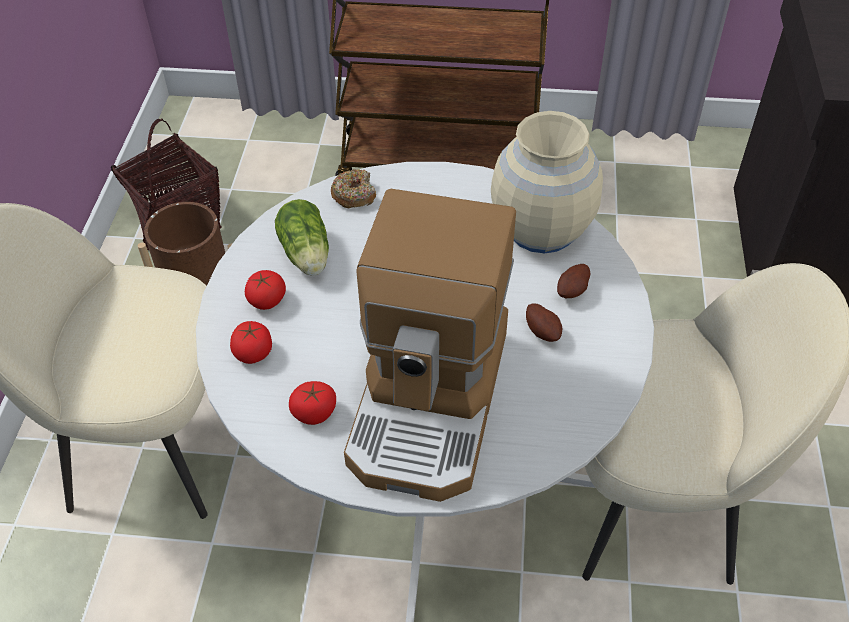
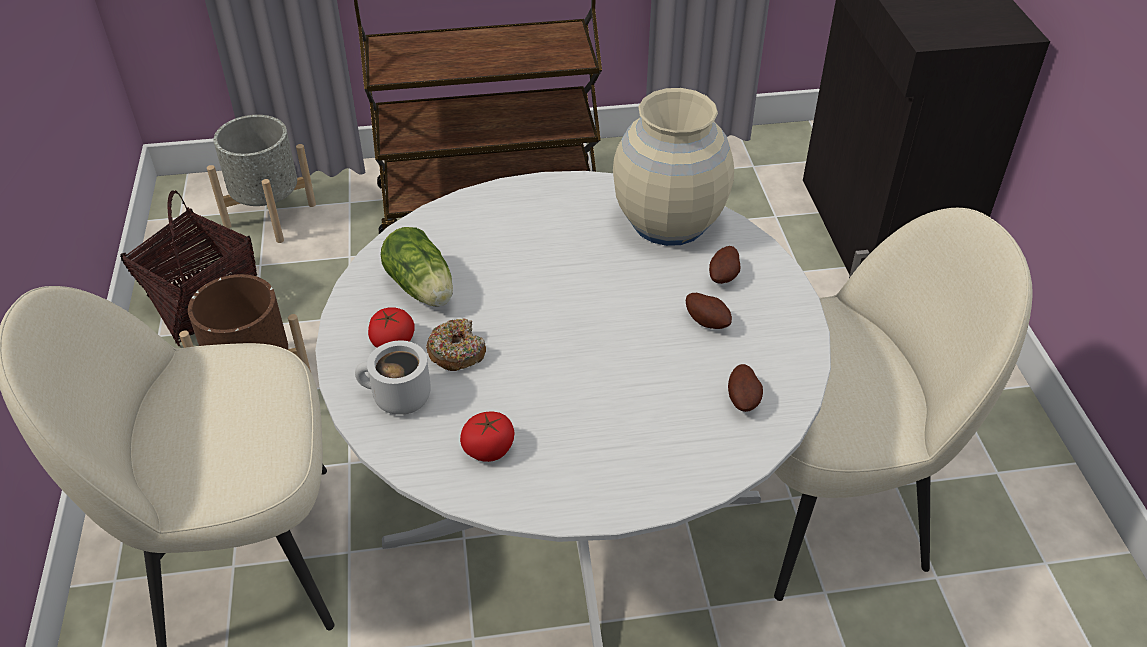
camera: 15 degrees left, 5 degrees down
(251, 146) = (270, 215): none -> grey planter
(253, 352) = (396, 399): tomato -> white mug
(354, 195) = (454, 219): donut -> donut (456, 352)
(432, 401) = (615, 412): coffee machine -> none
(549, 412) = (743, 399): none -> potato

